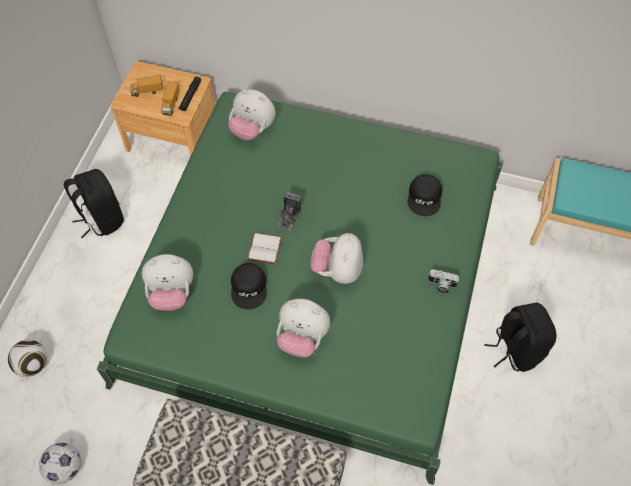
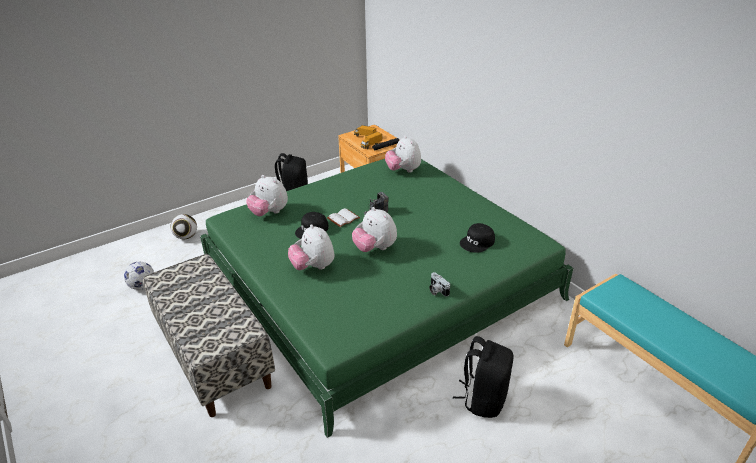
camera: 40 degrees right, 25 degrees down
(337, 270) = (375, 248): plush toy -> plush toy turned 90 degrees counterclockwise

